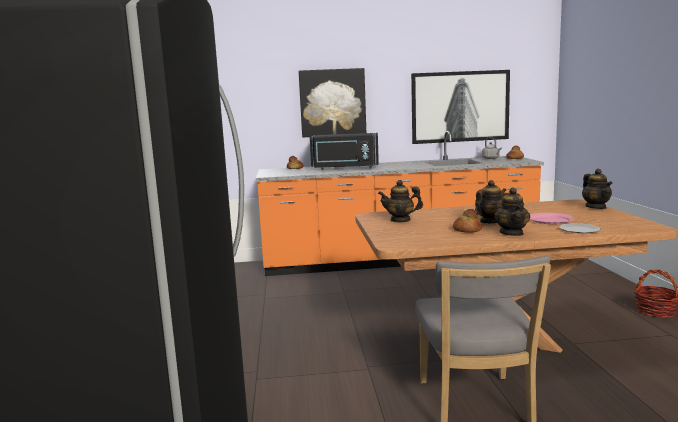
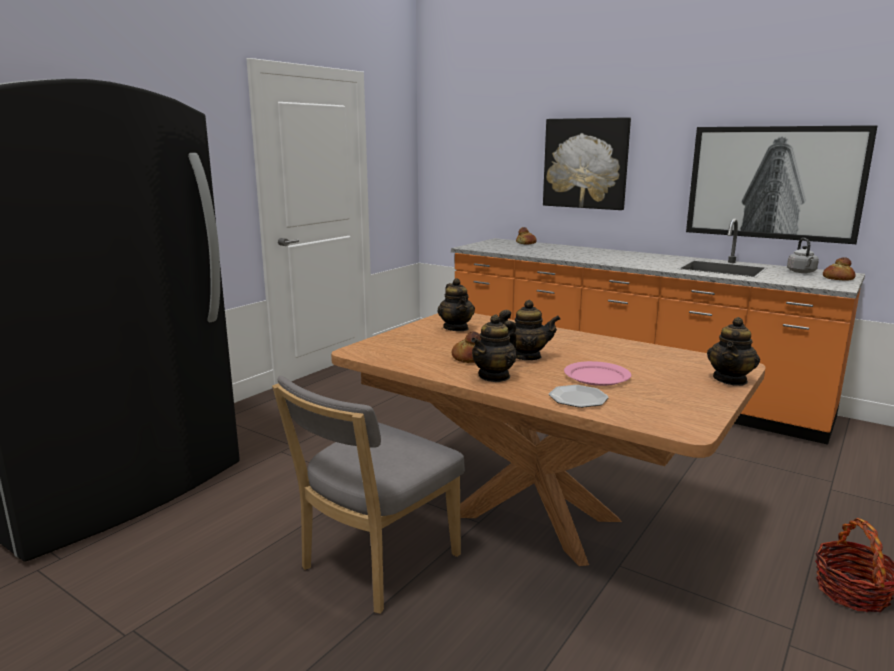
camera: 40 degrees right, 5 degrees up
(345, 168) = (569, 252): black microwave -> none
(400, 220) = (456, 328): teapot -> teapot turned 150 degrees counterclockwise

